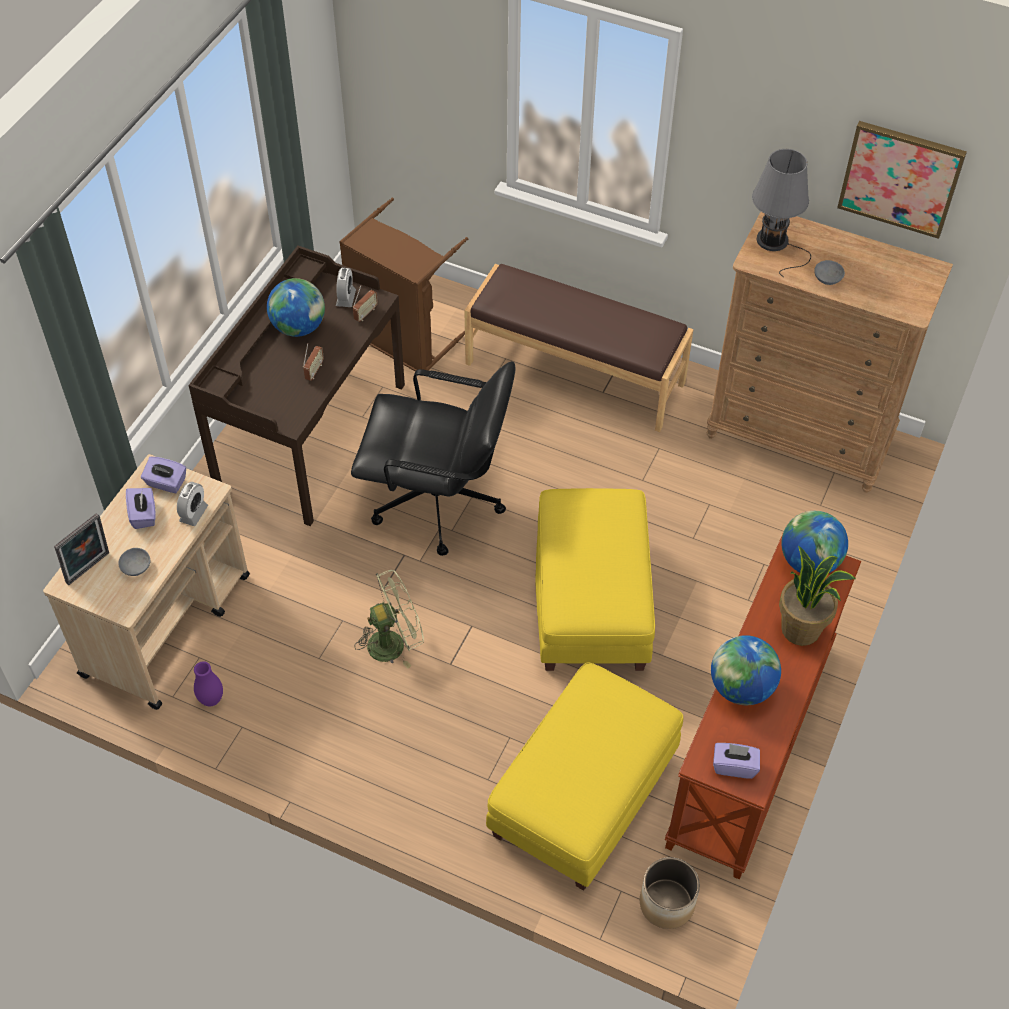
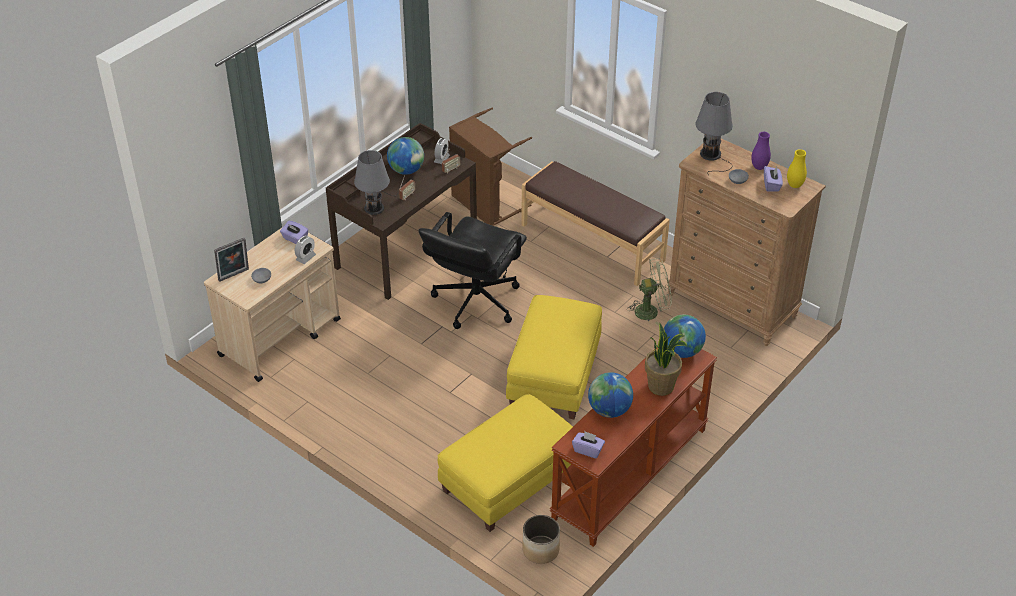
camera: 15 degrees right, 10 degrees down
(144, 515) = (276, 253): purple tissue box -> purple tissue box (771, 185)
(211, 699) = (293, 383): purple vase -> purple vase (759, 167)
(270, 399) = (375, 206): none -> grey table lamp
(393, 642) = (418, 373): green fan -> green fan (651, 311)
(438, 503) = (475, 301): black office chair -> black office chair turned 90 degrees clockwise
(900, 178) = (793, 122): picture -> none
(910, 272) = (794, 185): none -> yellow vase

